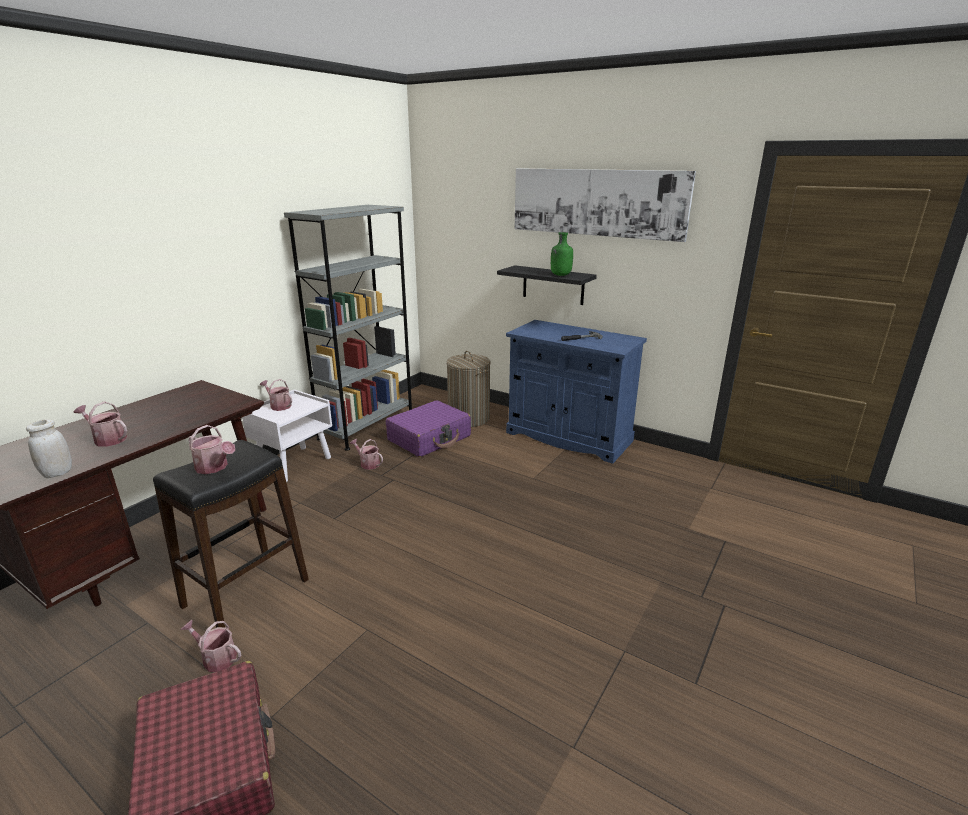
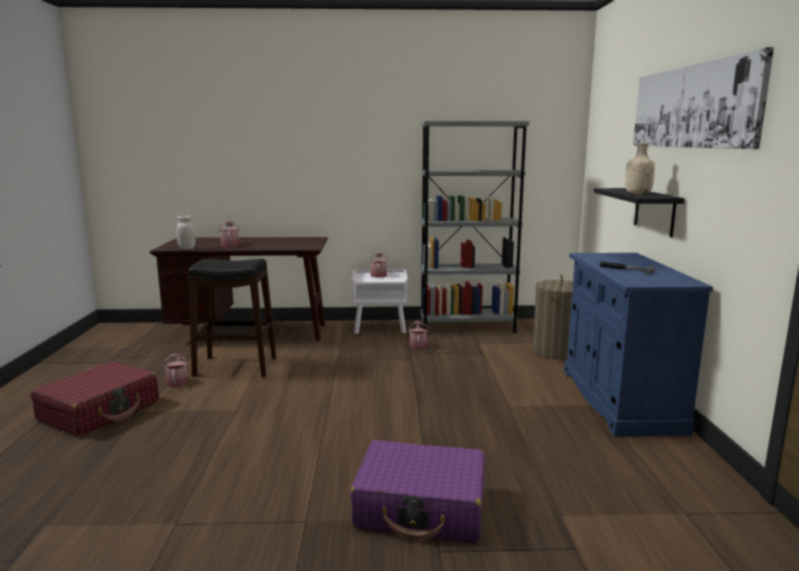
camera: 55 degrees right, 10 degrees down
(214, 467) = (222, 262): watering can -> none
(429, 438) = (492, 350): purple suitcase -> purple suitcase (421, 507)
(560, 275) = (637, 194): green bottle -> beige bottle

